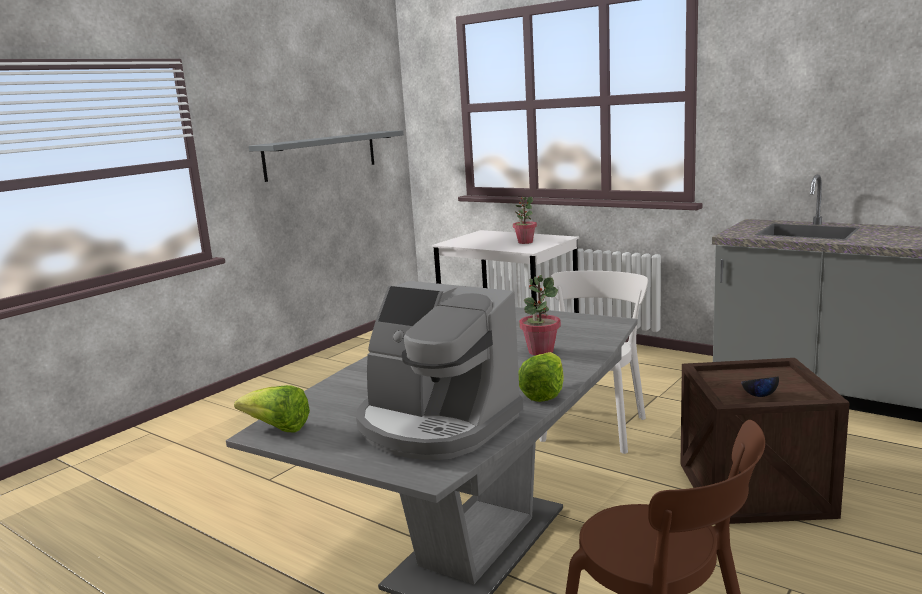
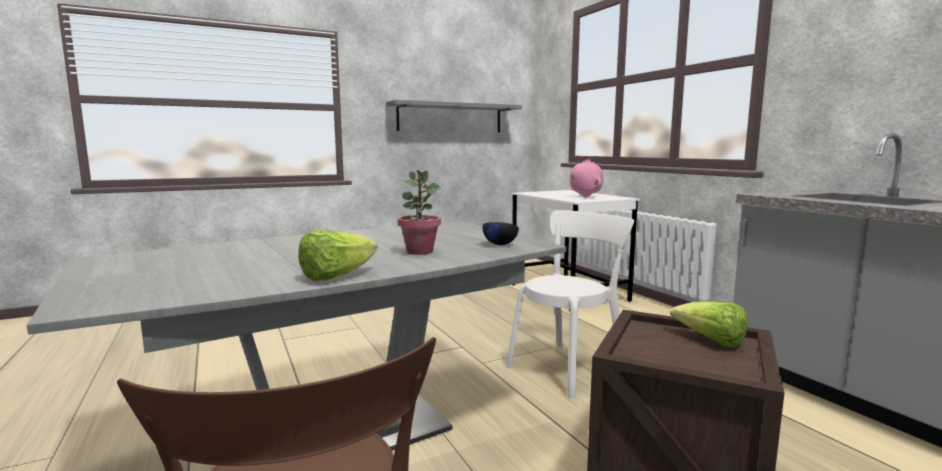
camera: 25 degrees right, 5 degrees down
(278, 429) = (112, 259): lettuce -> lettuce (711, 341)
(435, 425) = (197, 278): coffee machine -> none
(525, 242) = (585, 197): potted plant -> pink vase
(759, 395) = (673, 358): black bowl -> black bowl (500, 245)

